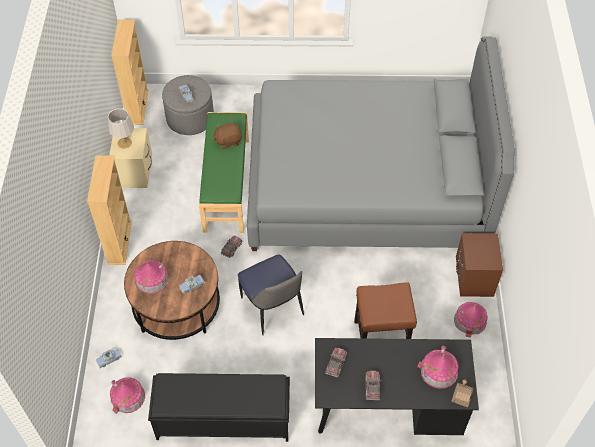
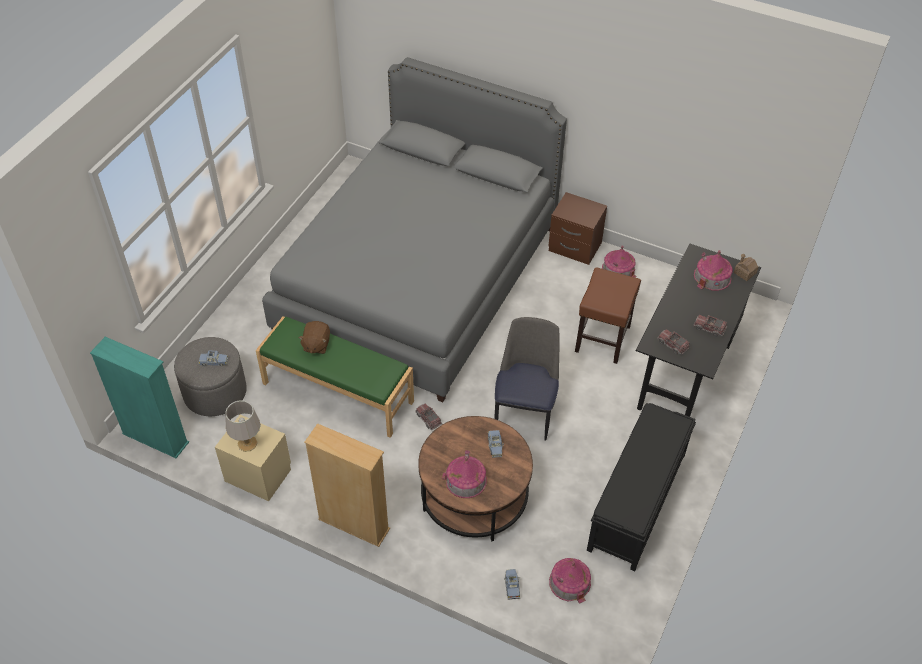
camera: 65 degrees left, 5 degrees down
(137, 107) = (155, 438): beige bookcase -> turquoise bookcase
(272, 308) = (525, 411): chair -> chair turned 75 degrees counterclockwise

